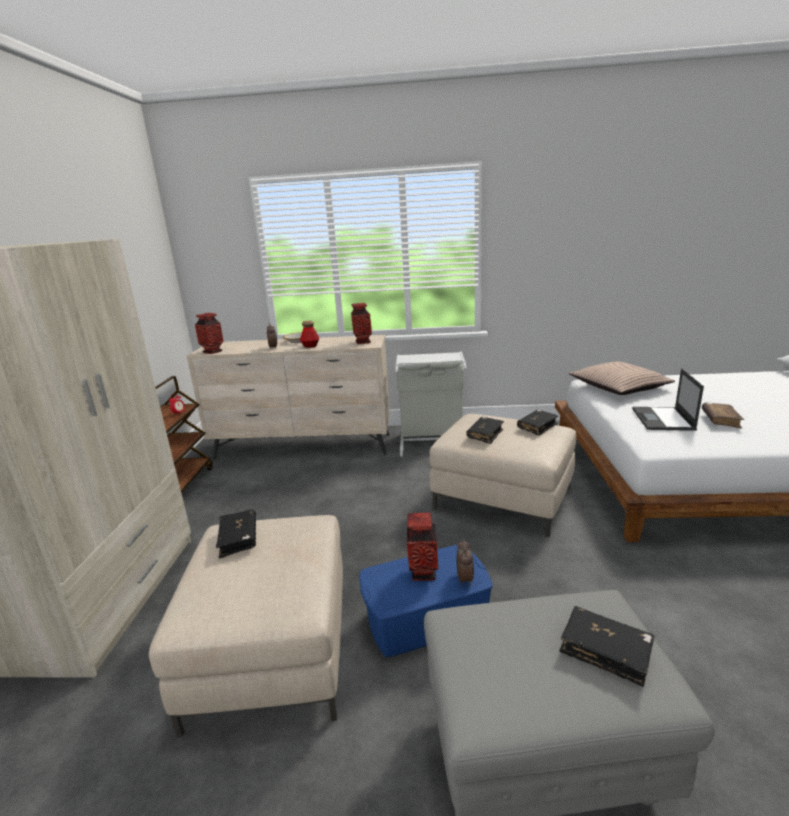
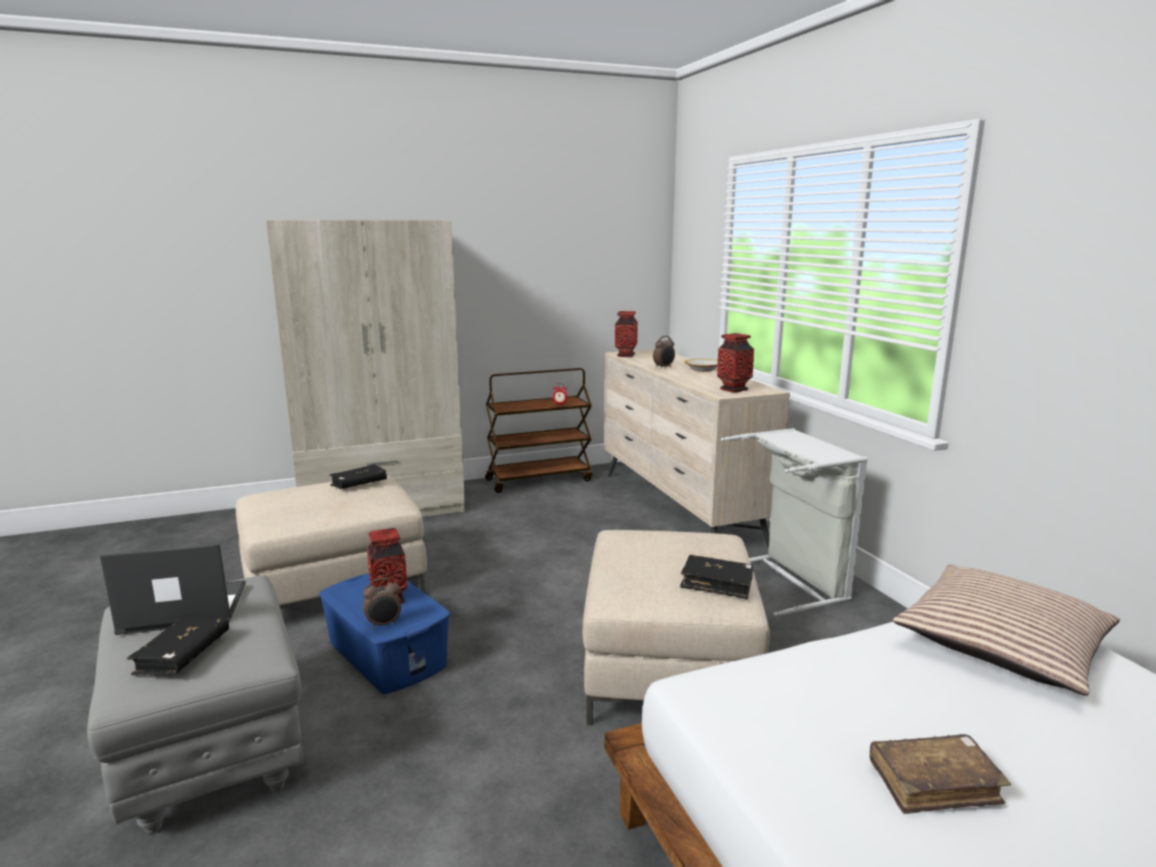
camera: 65 degrees right, 5 degrees down
(310, 346) = (686, 376): bottle -> none
(485, 434) = (652, 550): black book -> none
(663, 419) = (851, 697): laptop -> laptop (182, 608)

